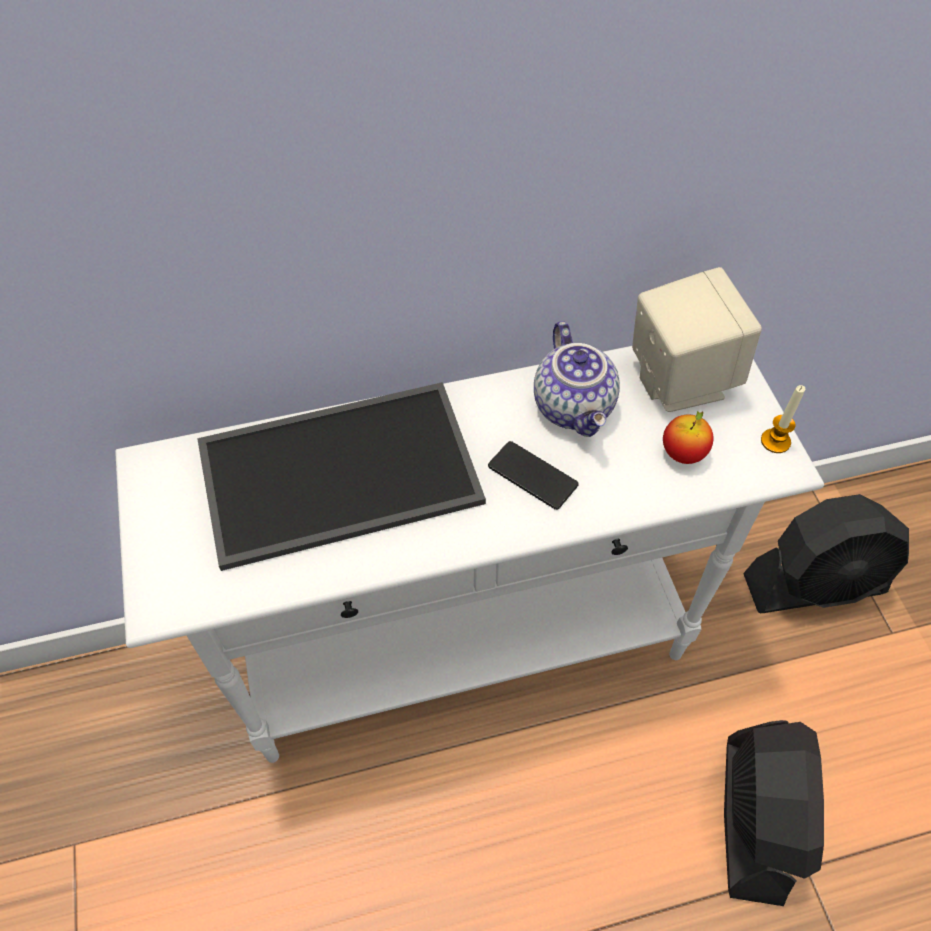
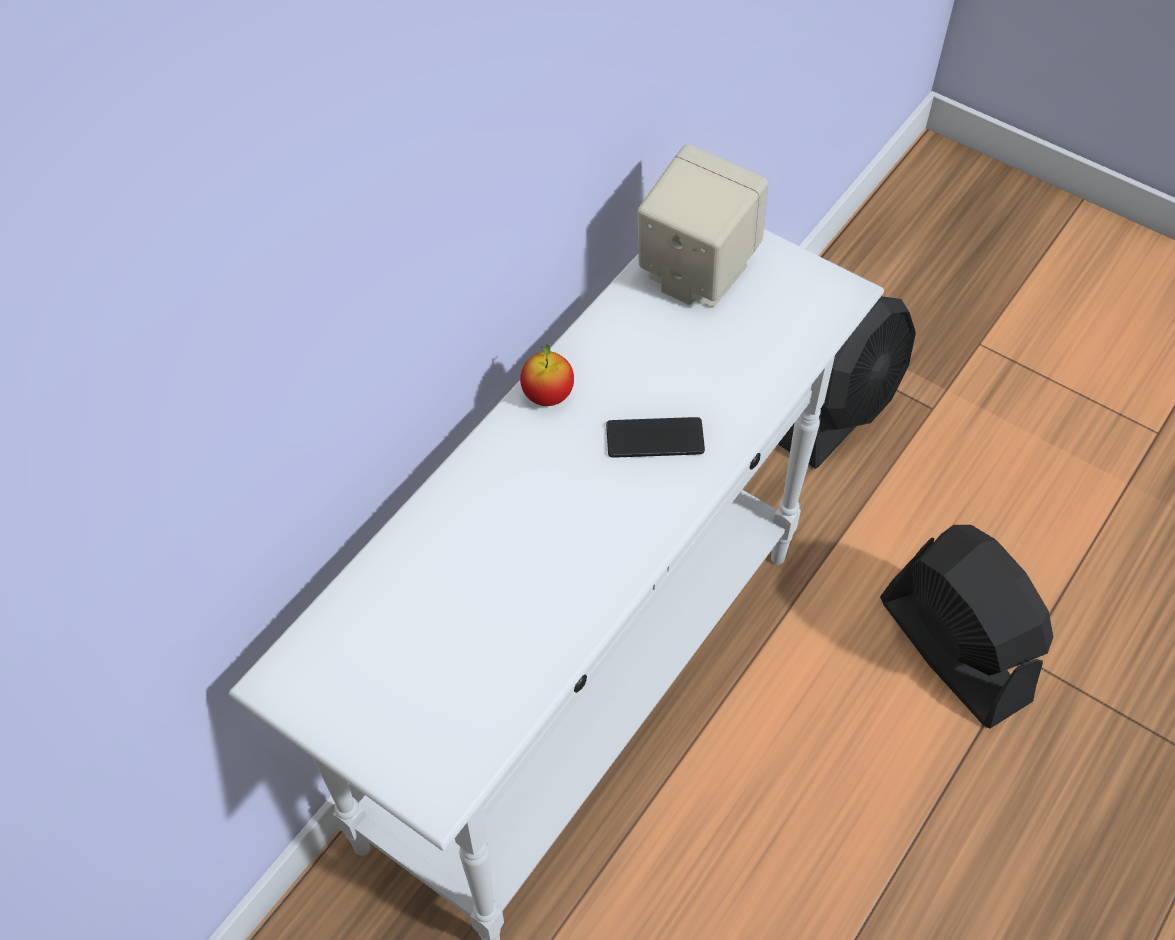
camera: 40 degrees left, 0 degrees up
(337, 477) = (484, 560): tray -> none
(575, 407) = (632, 354): teapot -> none
(683, 453) = (757, 335): apple -> apple (547, 395)
(775, 441) = (818, 277): candle -> none

